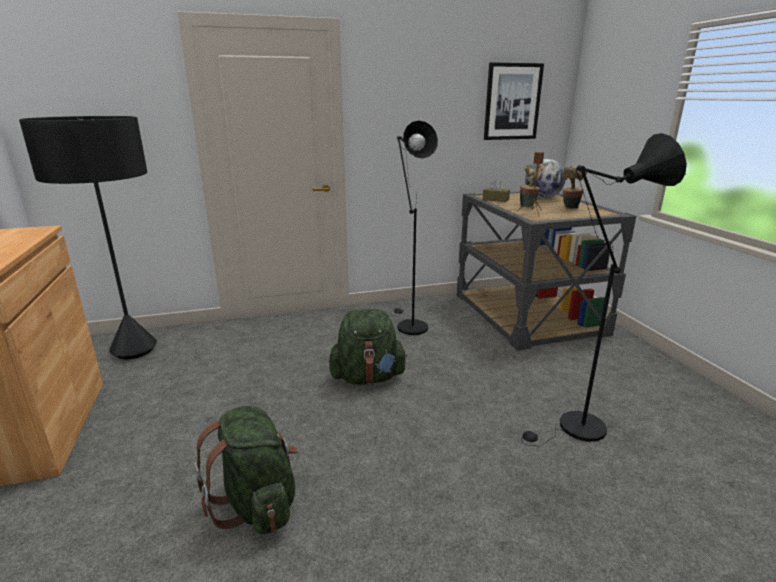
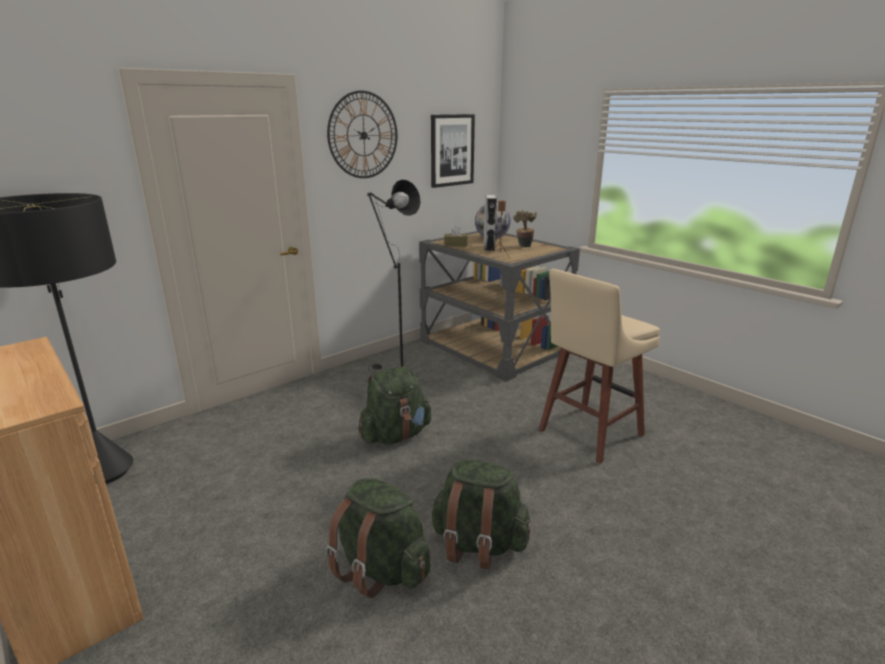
camera: 25 degrees left, 0 degrees up
(365, 513) = (478, 544): none -> green backpack
(409, 81) = (363, 135): none -> wall clock
(528, 205) = (489, 248): potted plant -> grey speaker
(575, 429) = (588, 434): black floor lamp -> beige stool

